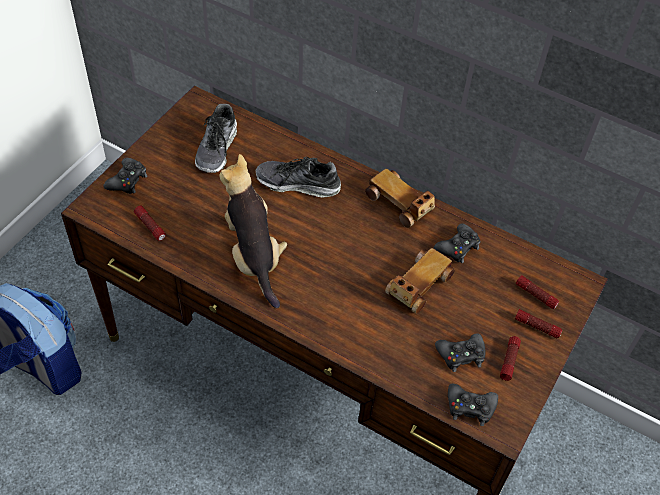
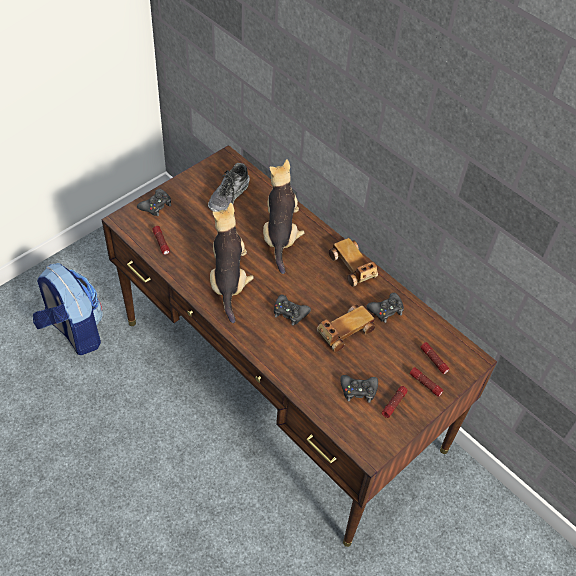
camera: 15 degrees right, 0 degrees up
(298, 184) = (280, 235): shoe -> plush toy
(470, 407) = (351, 430): black game controller -> black game controller (290, 313)

